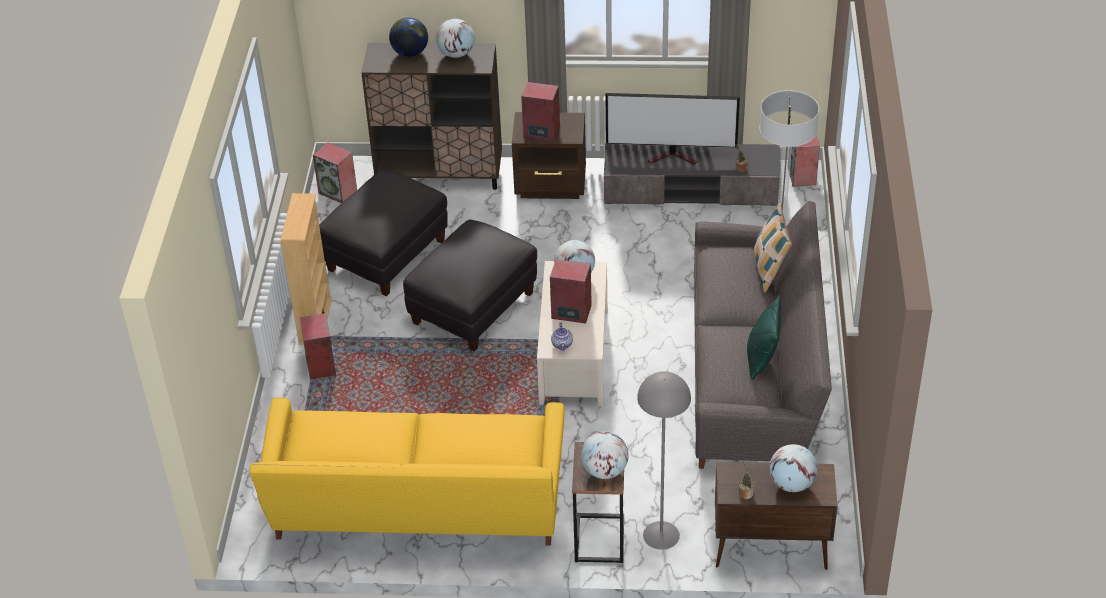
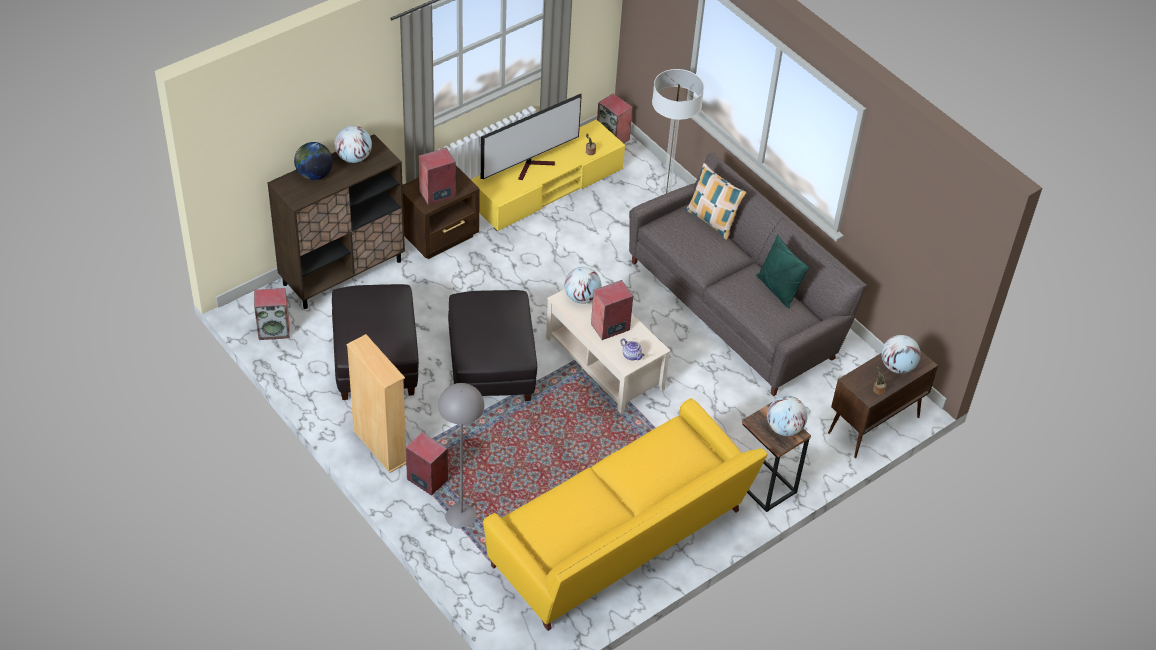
camera: 45 degrees left, 5 degrees up
(660, 535) = (799, 458): grey floor lamp -> grey floor lamp (461, 515)
(691, 190) = (547, 187): grey tv stand -> yellow tv stand

